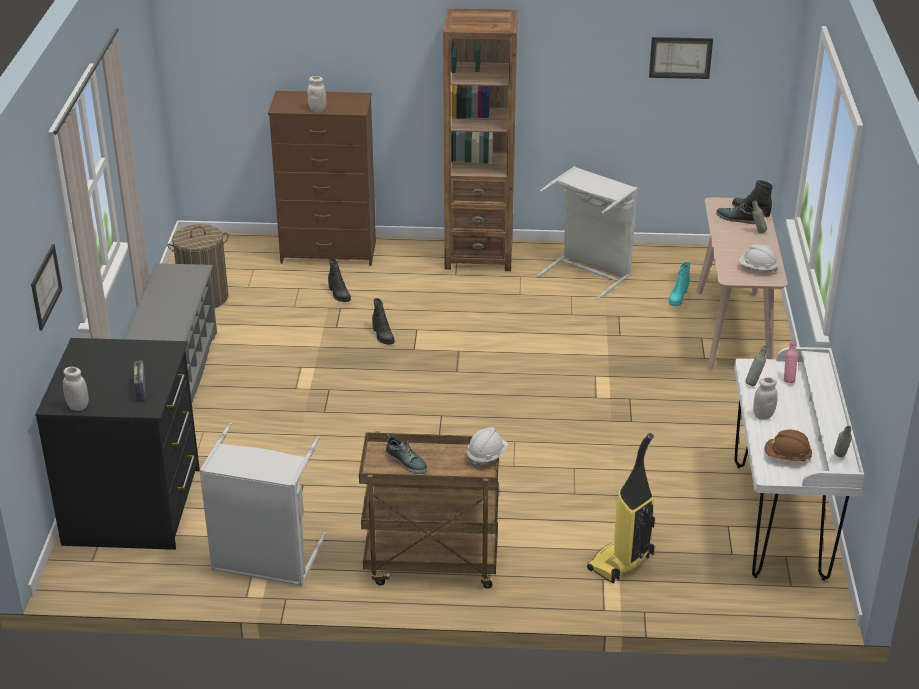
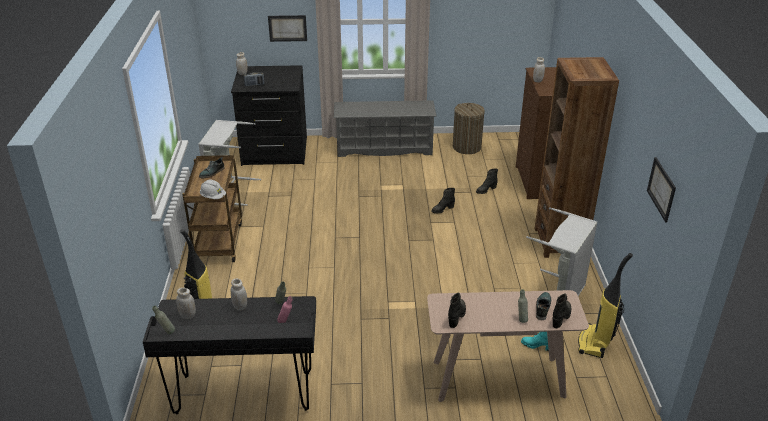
camera: 85 degrees right, 0 degrees up
(671, 262) = (595, 343): none -> vacuum cleaner
(757, 268) = (457, 316): white hard hat -> black boot
(780, 521) = (244, 393): white desk -> black desk
(786, 457) = (188, 315): brown hard hat -> white jar

